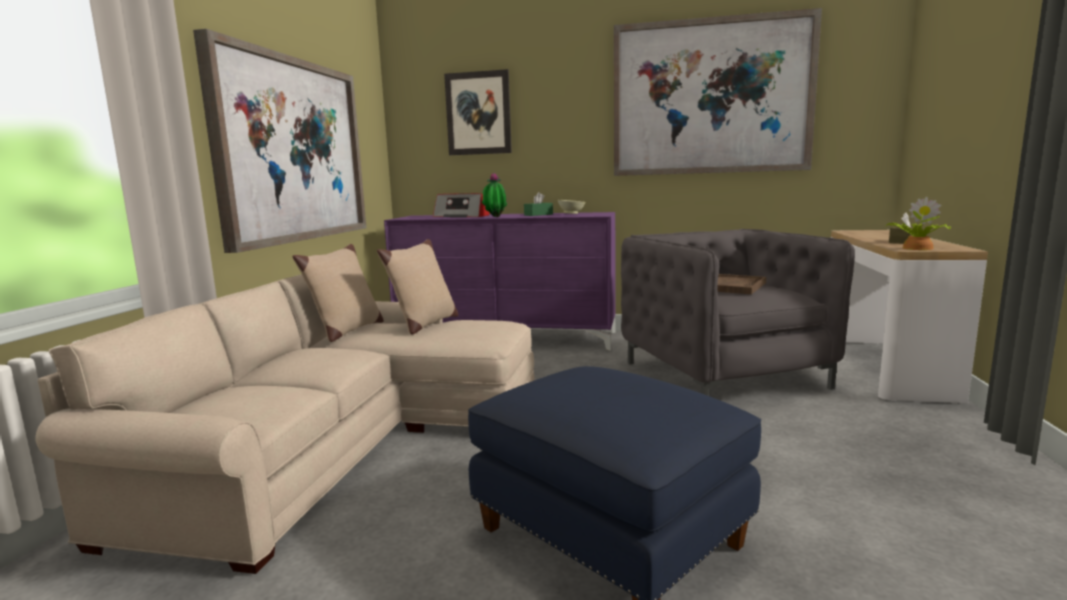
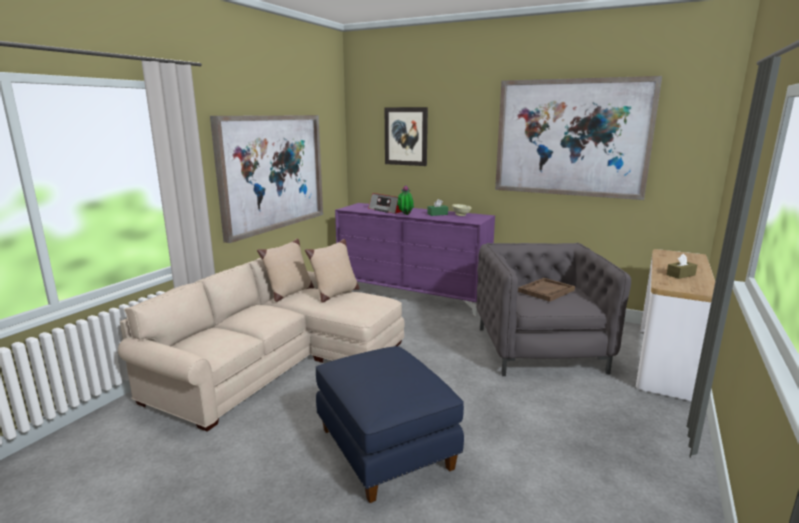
camera: 15 degrees right, 5 degrees up
(916, 248) = (673, 286): potted plant -> none

